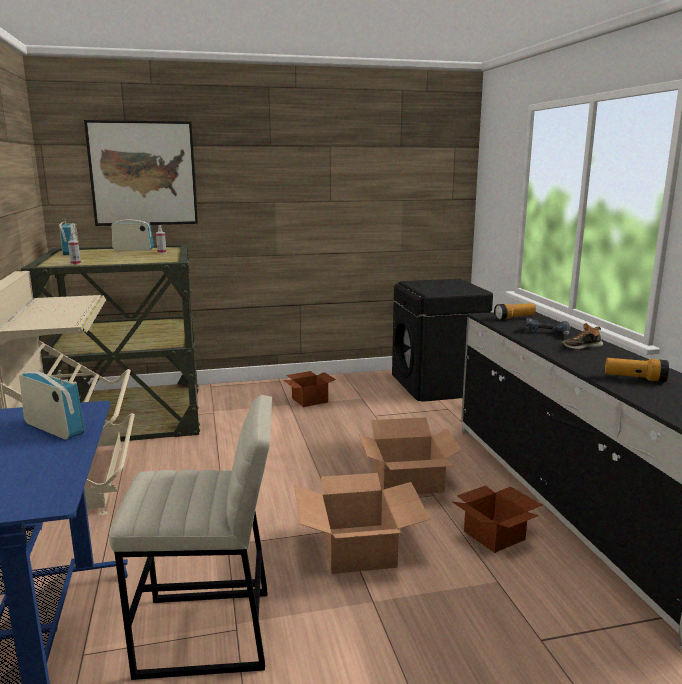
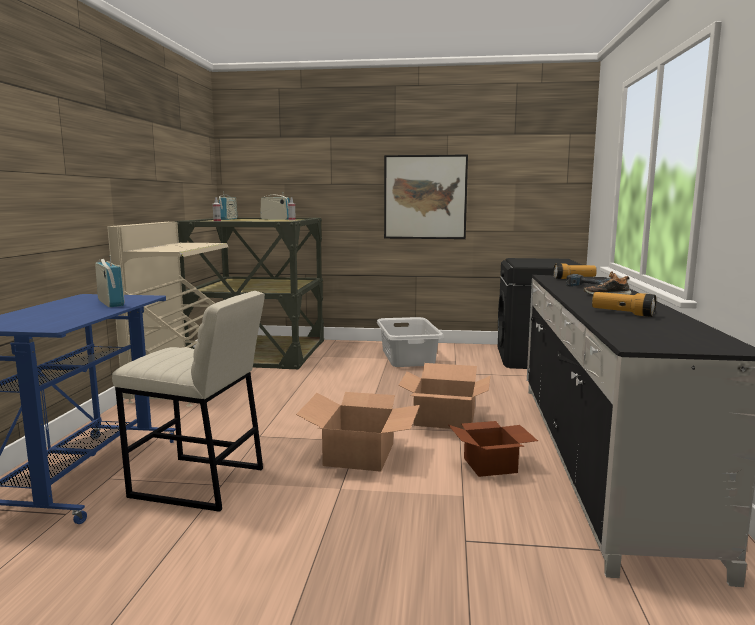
camera: 20 degrees right, 5 degrees down
(143, 173) = (291, 160): picture -> picture (425, 197)
(310, 400) = (408, 357): cardboard box -> grey laundry basket

